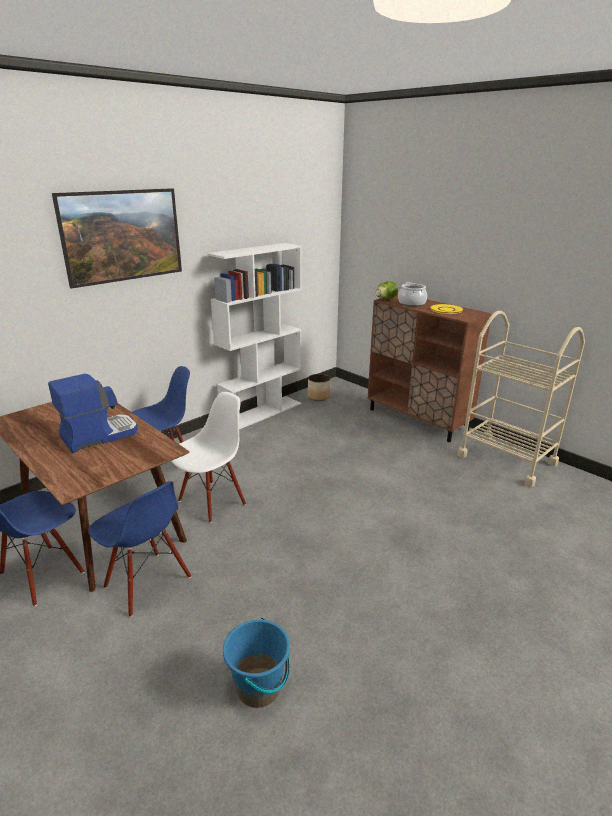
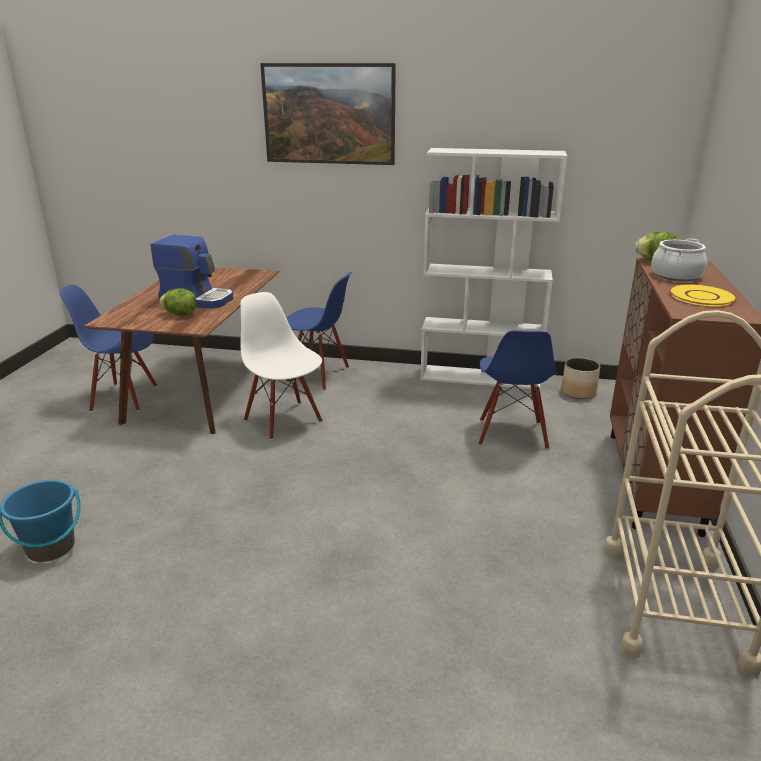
camera: 55 degrees right, 0 degrees up
(122, 451) = (180, 314): none -> lettuce
(147, 583) = (145, 441): blue chair -> blue chair (511, 434)
(212, 501) = (284, 420): white chair -> white chair turned 135 degrees counterclockwise

